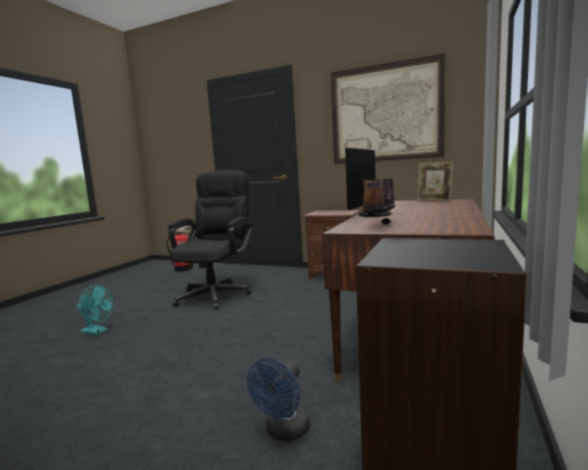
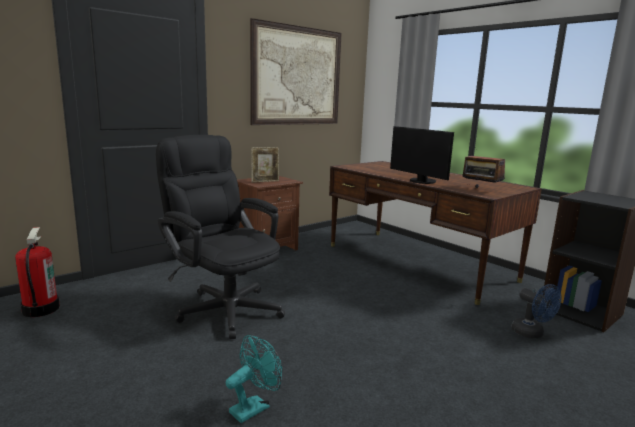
camera: 65 degrees left, 5 degrees up
(434, 200) = (370, 163): picture frame -> picture frame (265, 181)

